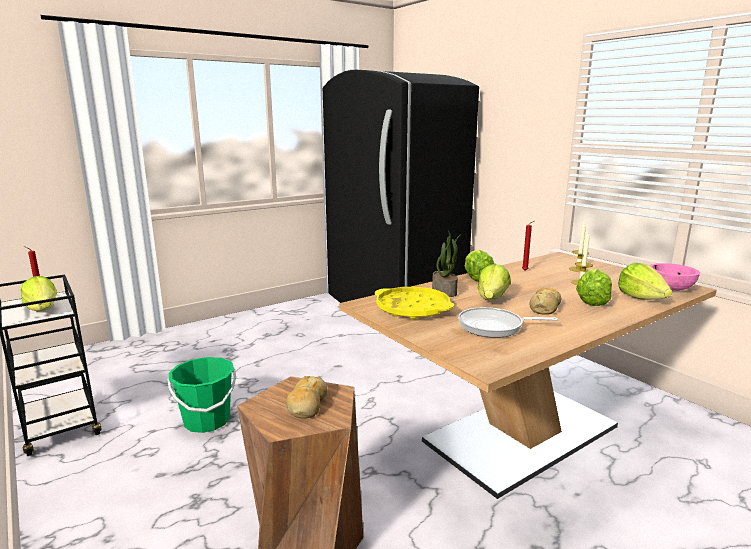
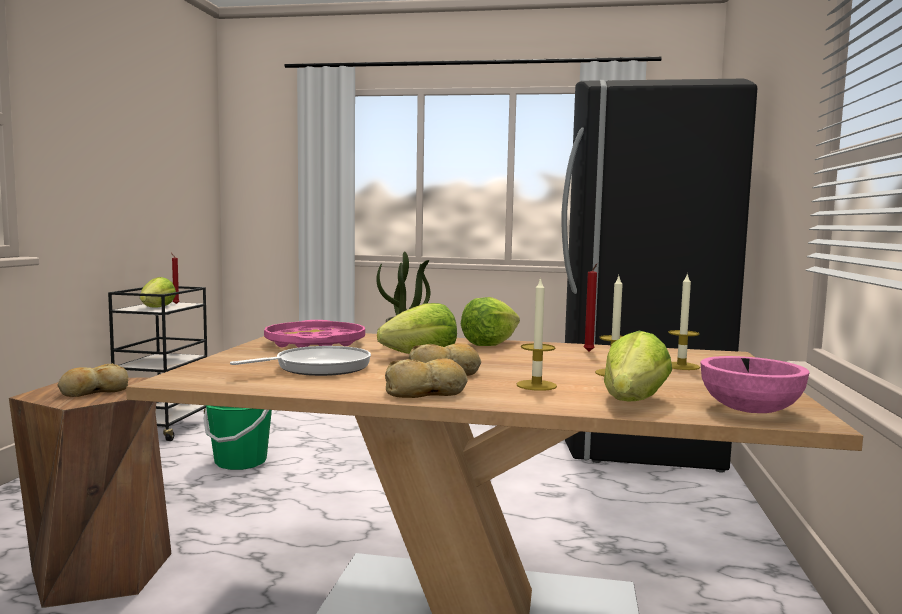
camera: 45 degrees right, 10 degrees down
(412, 309) = (315, 343): yellow tray -> pink tray
(494, 327) = (317, 367): frying pan -> frying pan turned 90 degrees clockwise
(587, 323) = (427, 392): none -> bread
(593, 301) = (536, 385): lettuce -> candle

